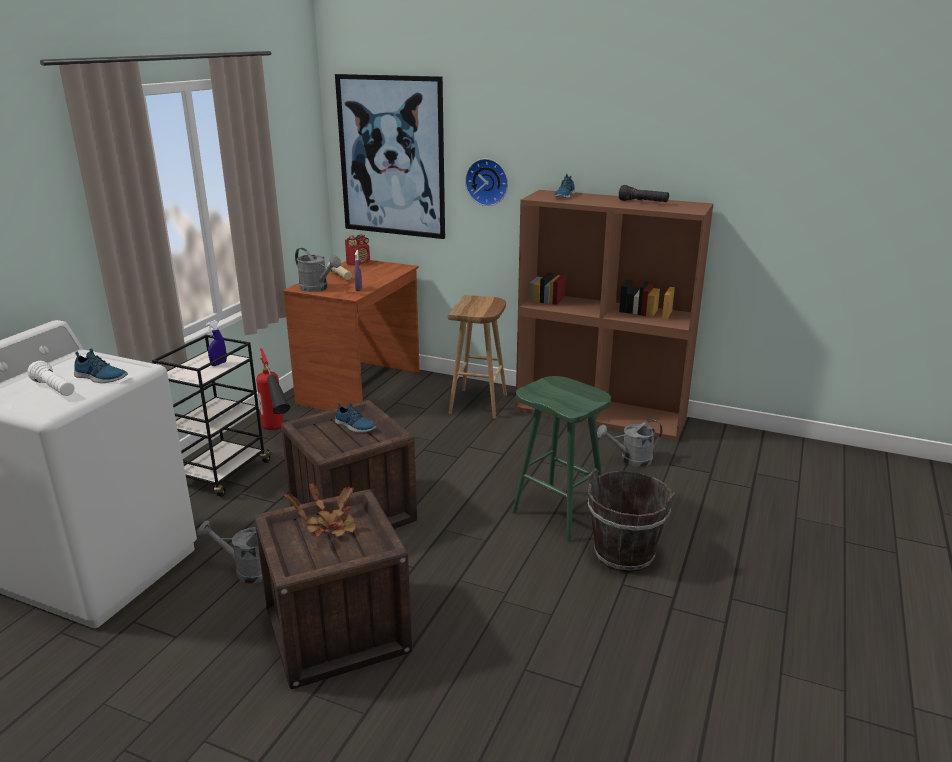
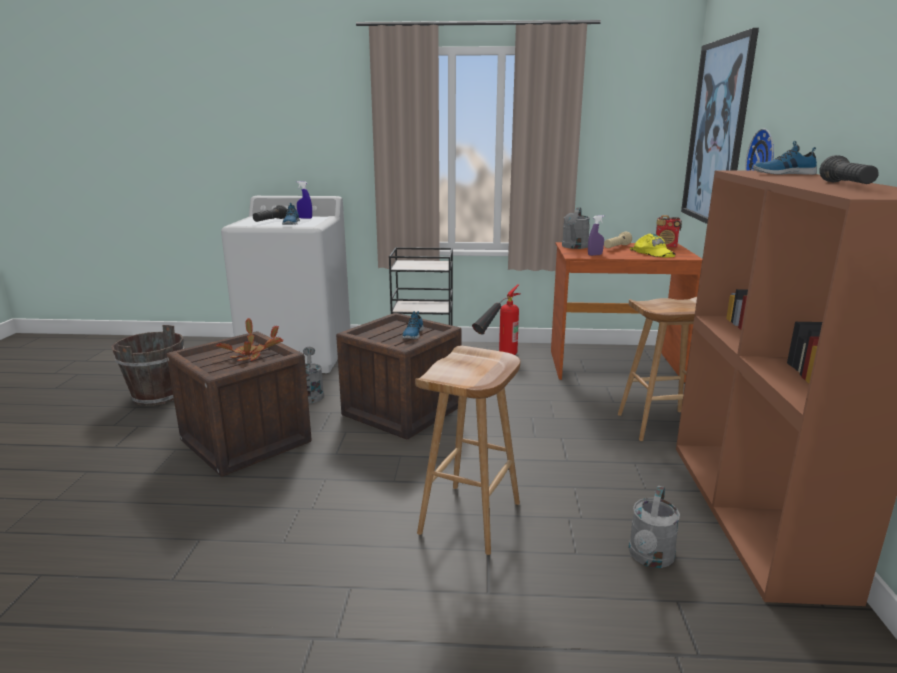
camera: 70 degrees right, 5 degrees down
(55, 389) = (270, 221): white flashlight -> black flashlight
(218, 364) = (429, 266): blue spray bottle -> blue spray bottle (305, 218)
(376, 272) = (653, 253): none -> yellow cap
(560, 514) = (470, 519): green stool -> brown stool
(623, 555) = (410, 580): brown bucket -> brown bucket (157, 396)
(631, 460) = (650, 558): grey watering can -> grey watering can turned 120 degrees counterclockwise

